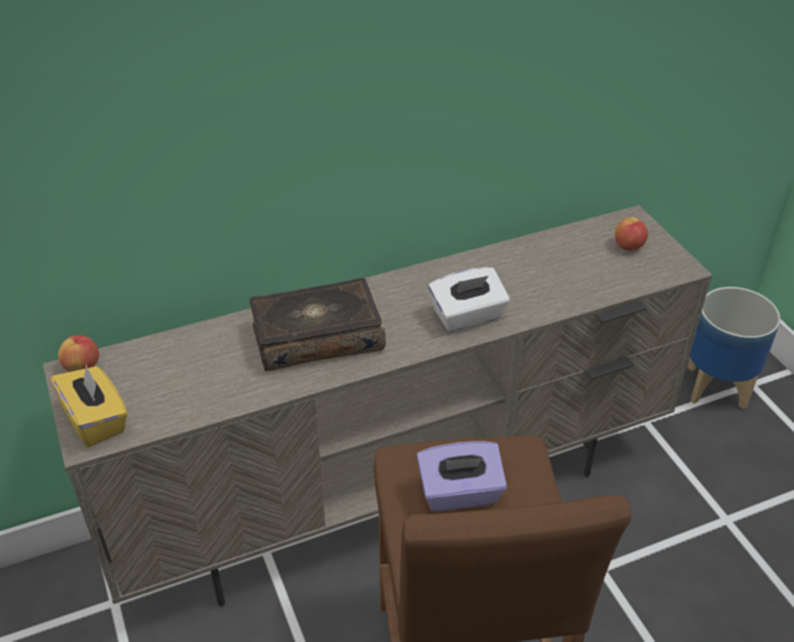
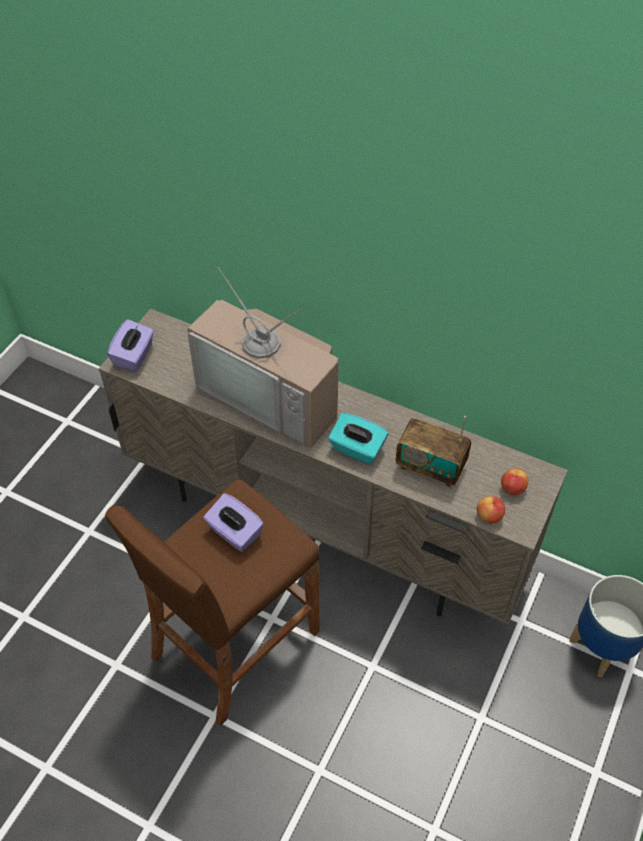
camera: 50 degrees right, 10 degrees up
(82, 367) = (162, 324): apple -> apple (489, 516)
(96, 420) = (134, 356): yellow tissue box -> purple tissue box
(317, 337) = (272, 395): book -> television
(467, 316) = (357, 449): white tissue box -> turquoise tissue box
(546, 280) = (430, 466): none -> radio

